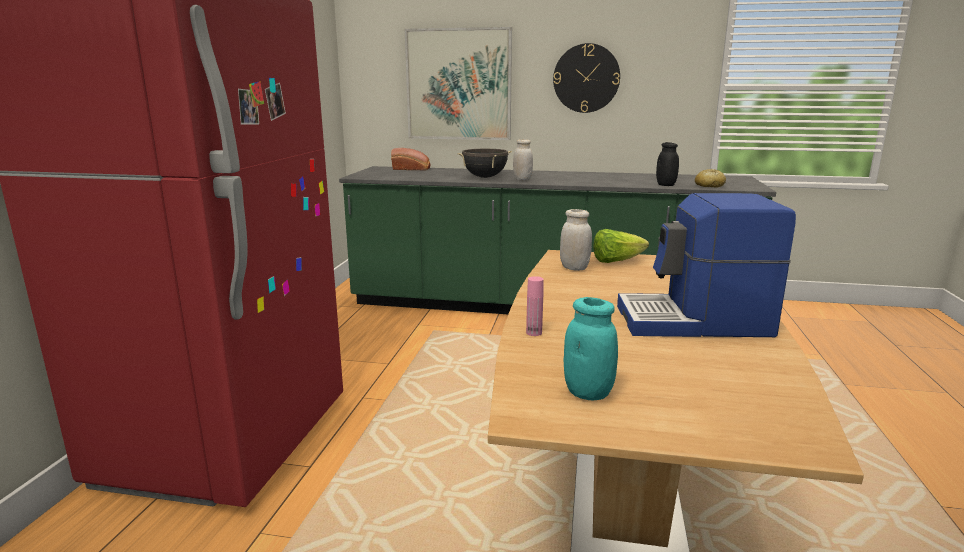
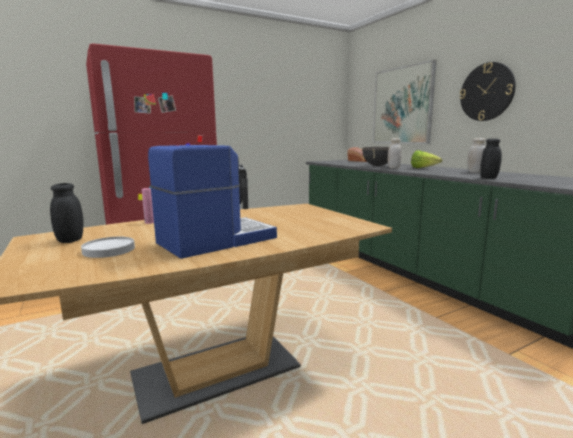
camera: 50 degrees right, 5 degrees down
(574, 268) = (279, 211): white jar -> white jar (475, 172)
(588, 393) = (70, 240): turquoise jar -> black jar
(616, 261) = (314, 214): lettuce -> lettuce (423, 168)
(680, 377) = (108, 250): none -> white plate
(694, 322) = (215, 240): coffee machine -> coffee machine turned 90 degrees clockwise
(709, 185) = (532, 182): bread -> none

